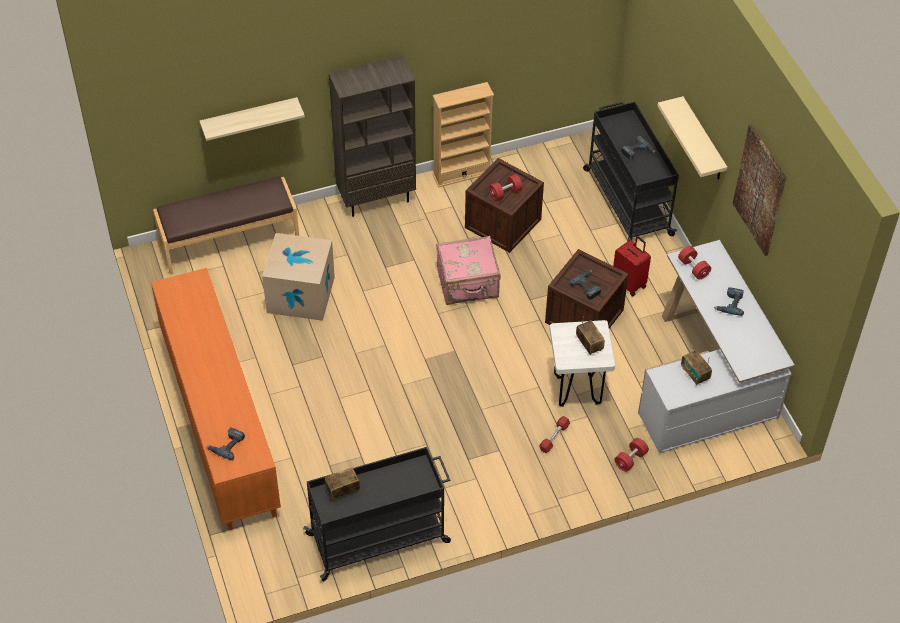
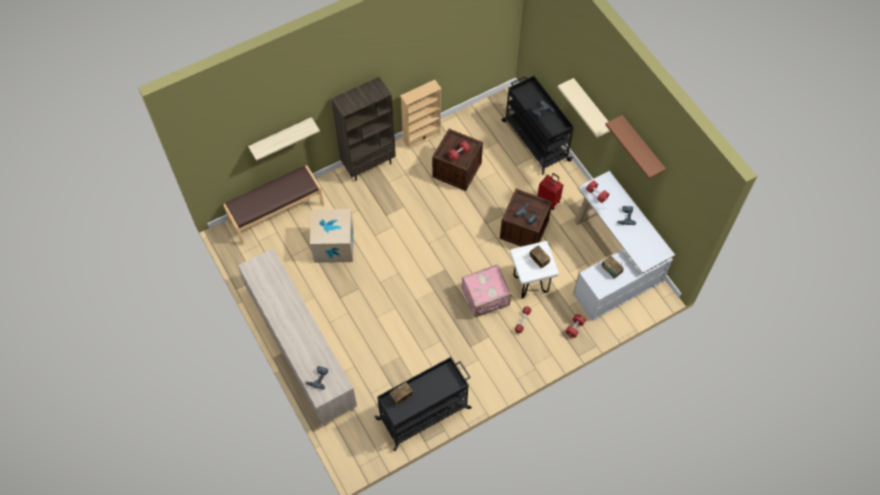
camera: 10 degrees left, 10 degrees up
(219, 424) = (301, 350): orange cabinet -> beige cabinet
(468, 284) = (443, 219): pink suitcase -> pink suitcase (486, 298)
(760, 190) = (642, 147): picture -> brown shelf

